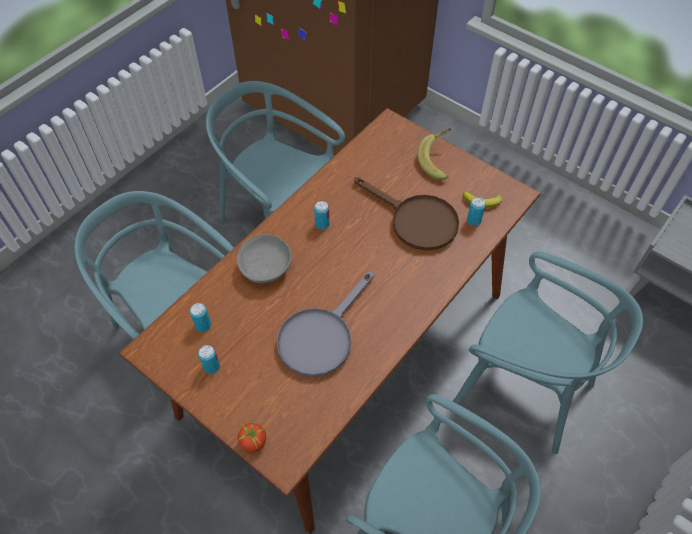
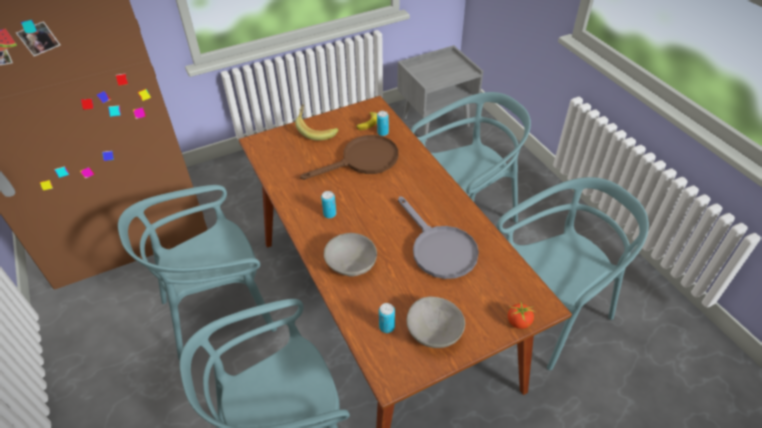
camera: 65 degrees left, 10 degrees down
(211, 366) = (433, 332): can -> grey bowl

